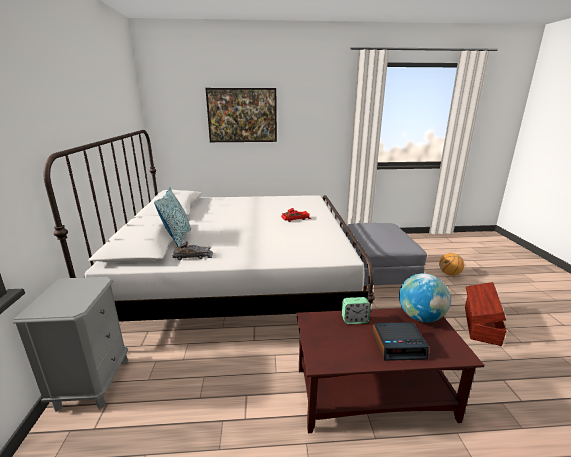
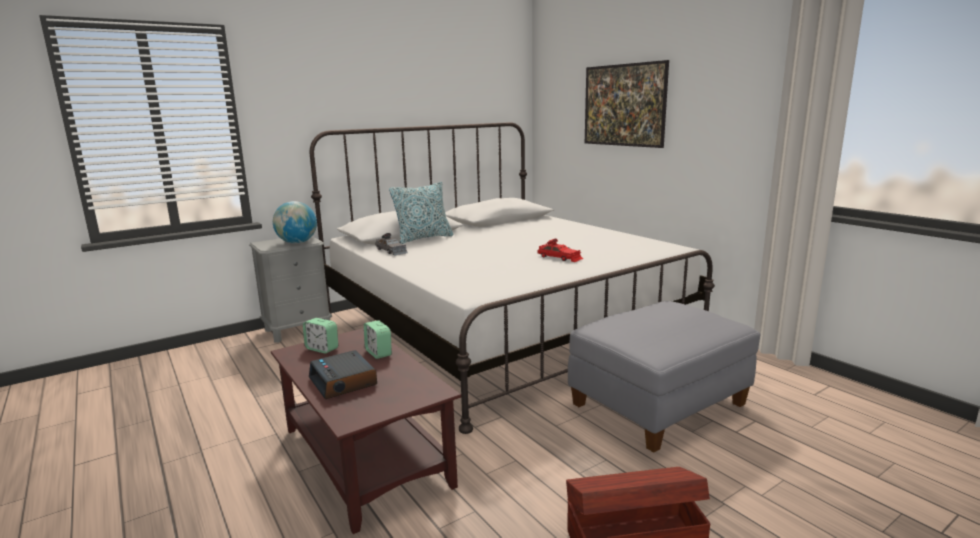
camera: 60 degrees right, 5 degrees down
(327, 344) = (322, 349): none -> alarm clock
(420, 317) = (419, 387): globe -> globe (297, 243)
(449, 274) = (804, 484): basketball -> none

